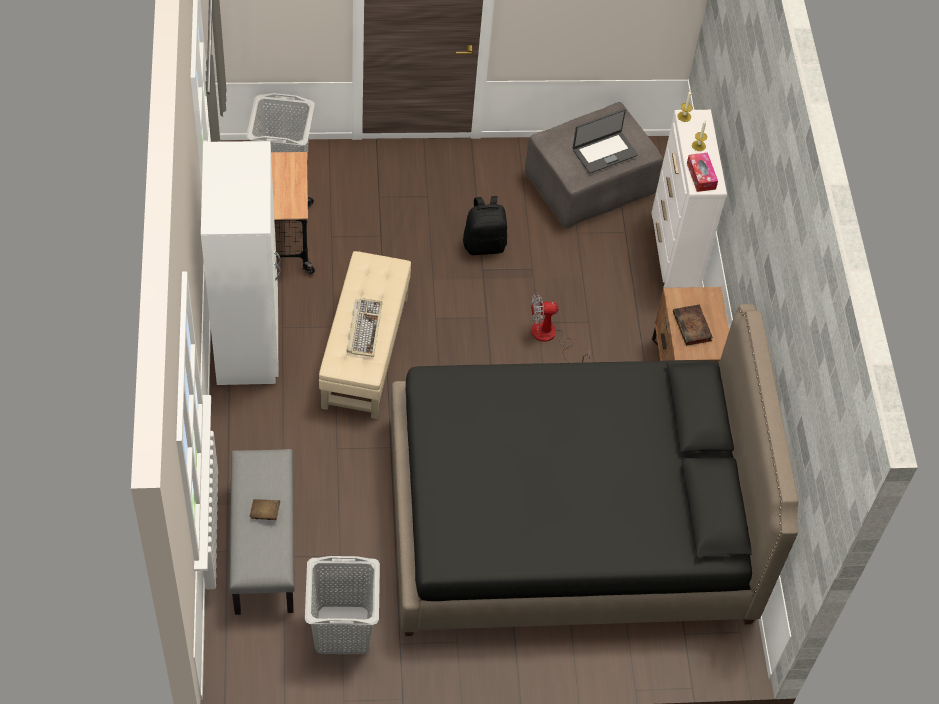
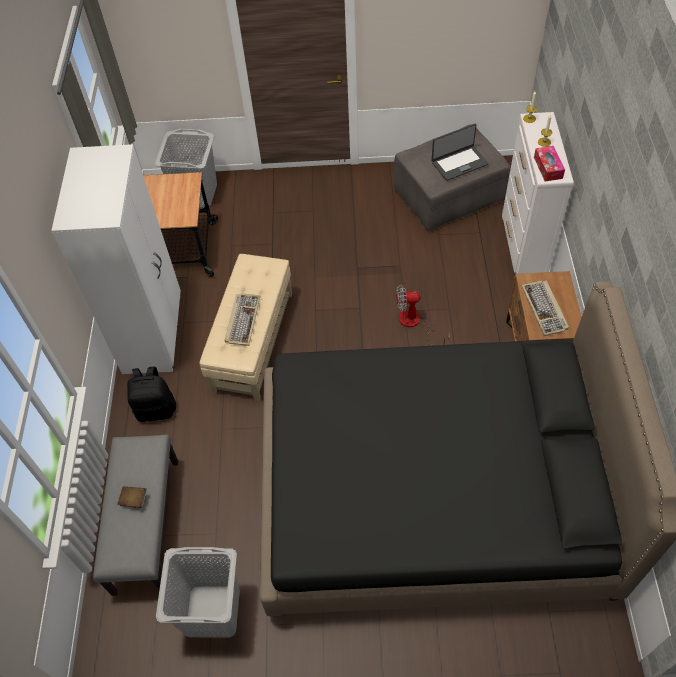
camera: 10 degrees right, 0 degrees up
(484, 244) = (359, 247): black backpack -> black backpack (156, 409)
(692, 327) = (545, 309): book -> keyboard

